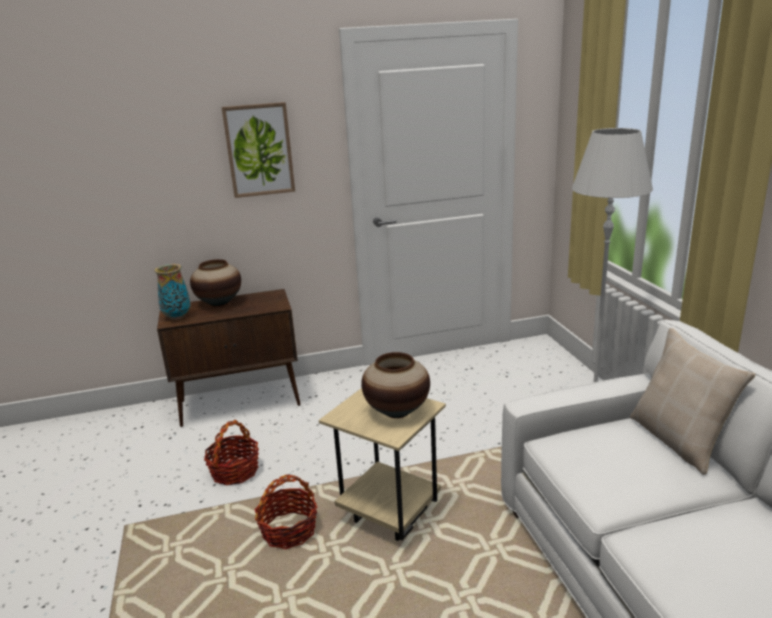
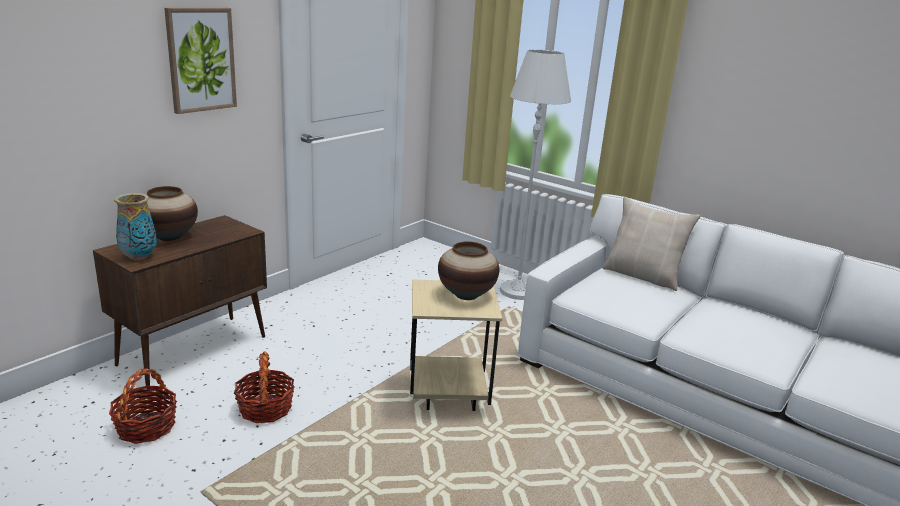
camera: 40 degrees left, 0 degrees up
(289, 530) = (378, 435): basket -> basket (146, 427)

